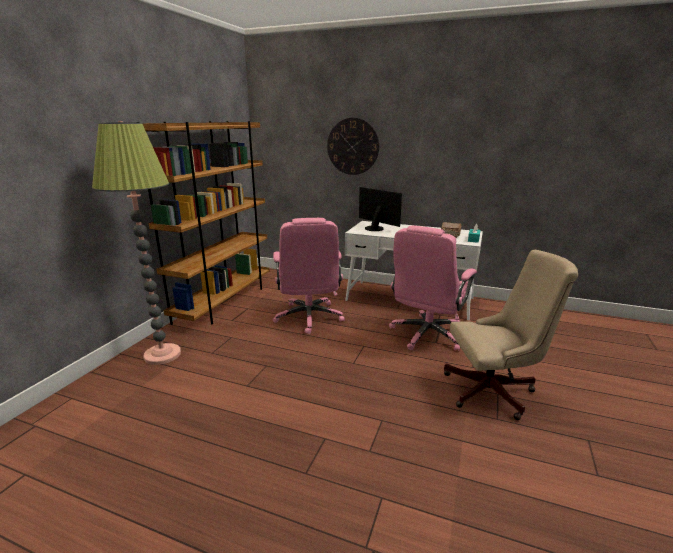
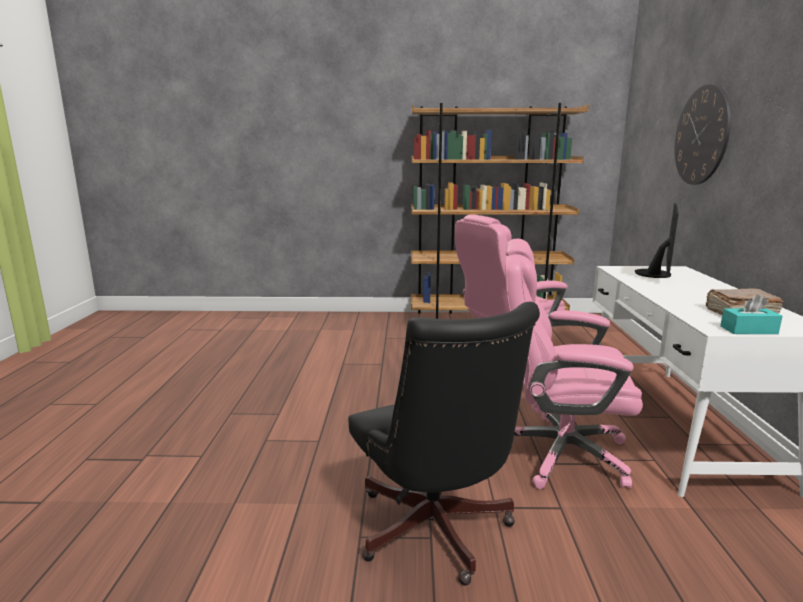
camera: 70 degrees right, 5 degrees down
(162, 355) = (367, 323): floor lamp -> none
(495, 391) = (435, 534): beige office chair -> black office chair

